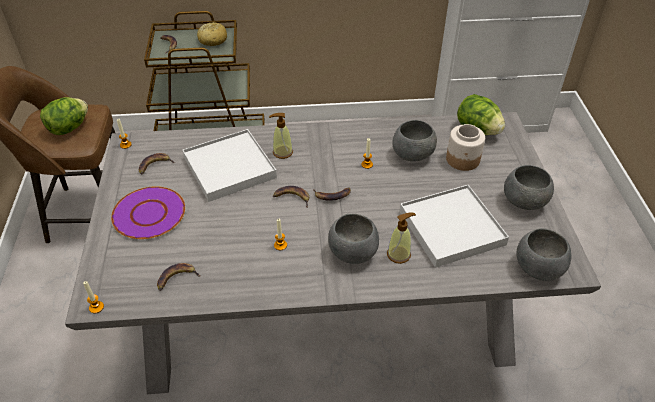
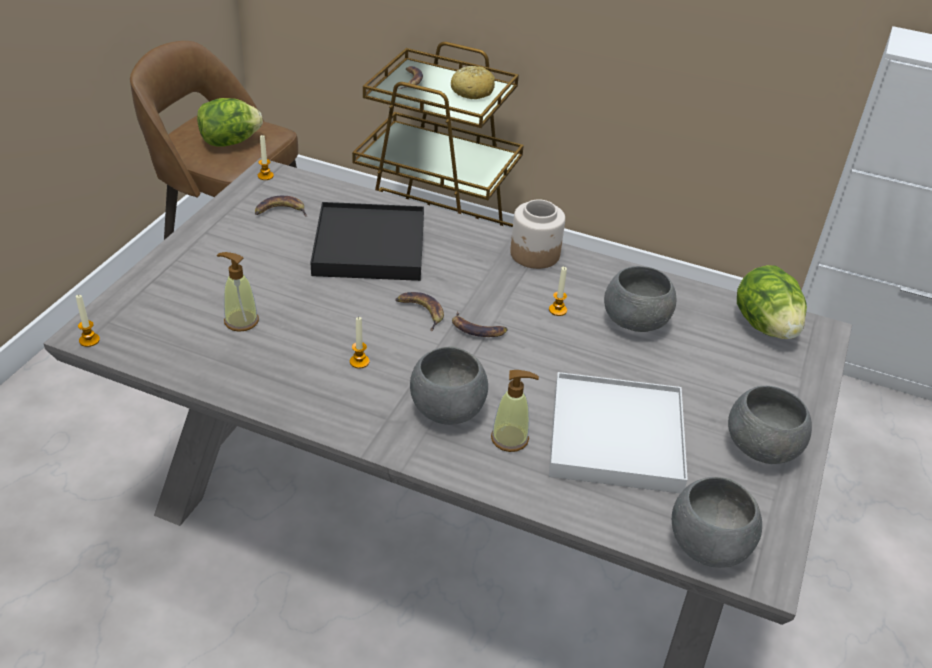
camera: 25 degrees right, 5 degrees down
(149, 214) = (230, 263): purple plate -> none
(176, 278) = (202, 347): banana -> none
(229, 168) = (369, 247): white tray -> black tray
(282, 152) = (453, 253): soap dispenser -> soap dispenser (241, 321)
(463, 160) = (708, 357): jar -> jar (535, 254)

